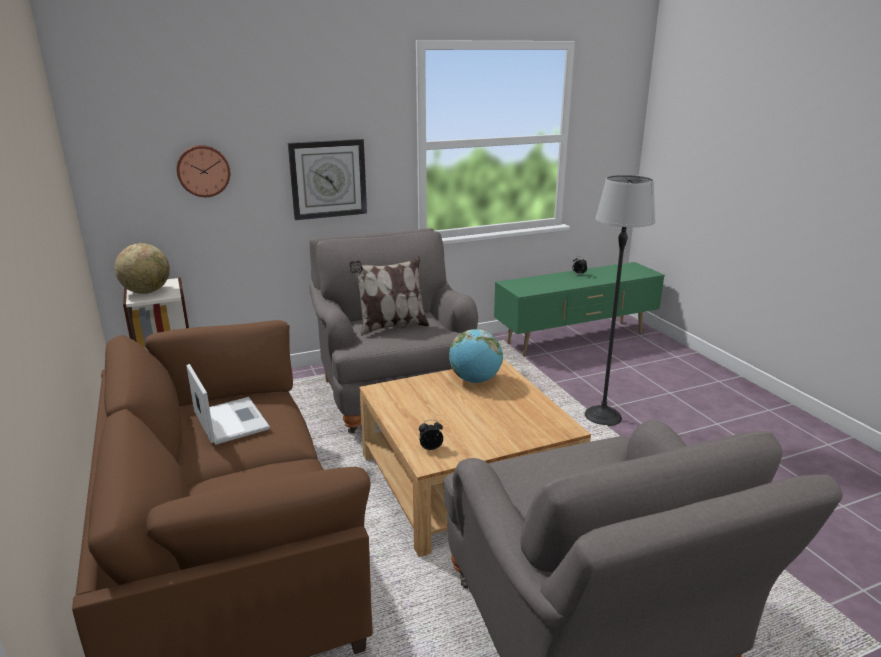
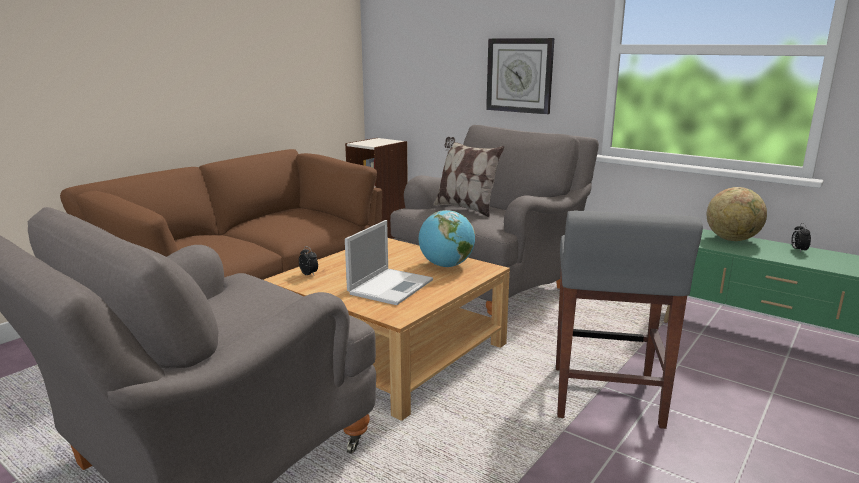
camera: 60 degrees right, 5 degrees down
(147, 291) = (371, 142): globe -> globe (732, 239)
(203, 171) = (431, 58): wall clock -> none
(230, 420) = (289, 219): laptop -> laptop (391, 286)
(602, 416) = (605, 397): floor lamp -> grey stool

